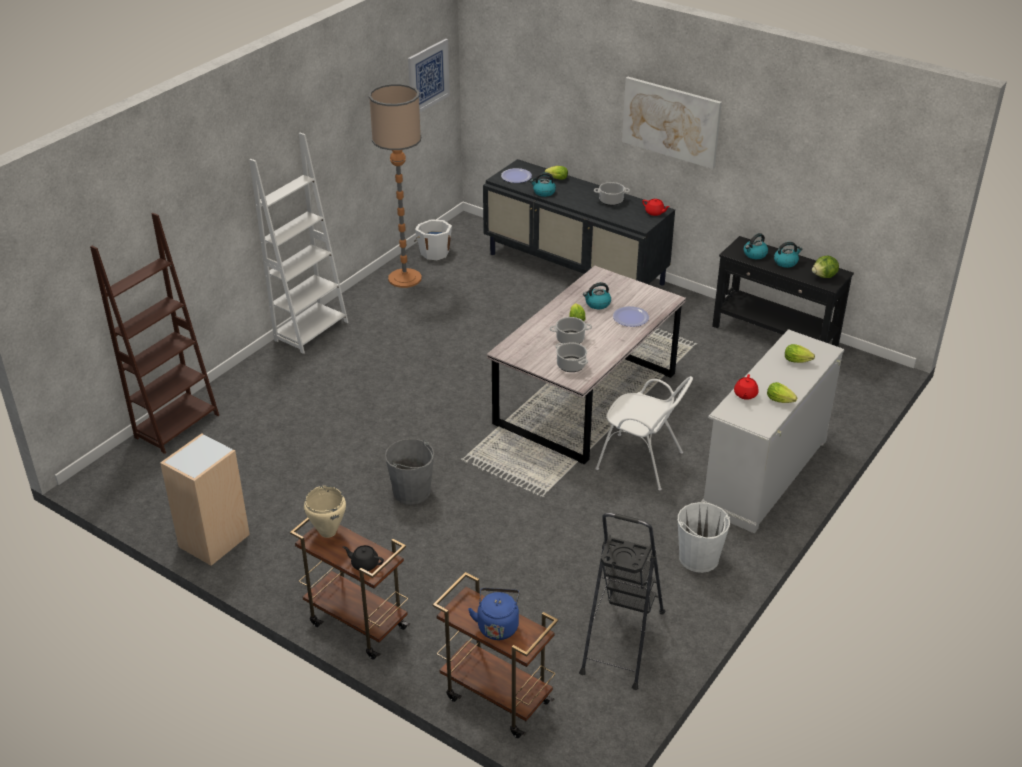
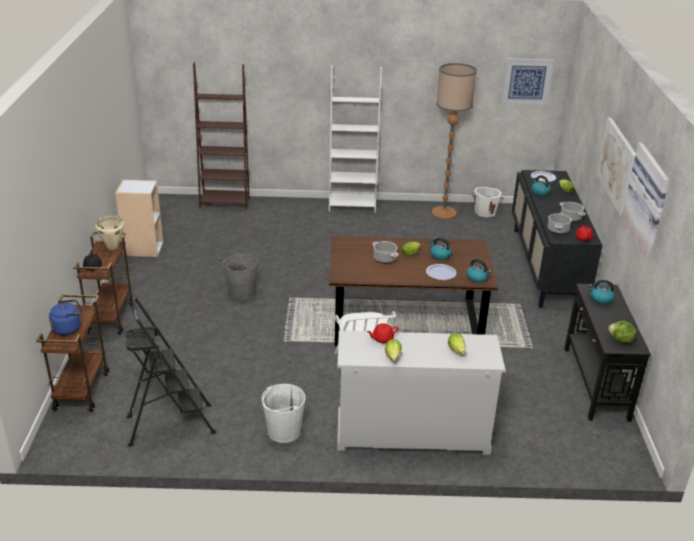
camera: 55 degrees right, 5 degrees down
(570, 365) = (355, 268): cooking pot -> cooking pot (557, 230)
(587, 398) = (406, 322): grey dining table -> brown dining table
(772, 137) = (649, 200): none -> picture
(786, 262) = (612, 316): kettle -> kettle (477, 278)

